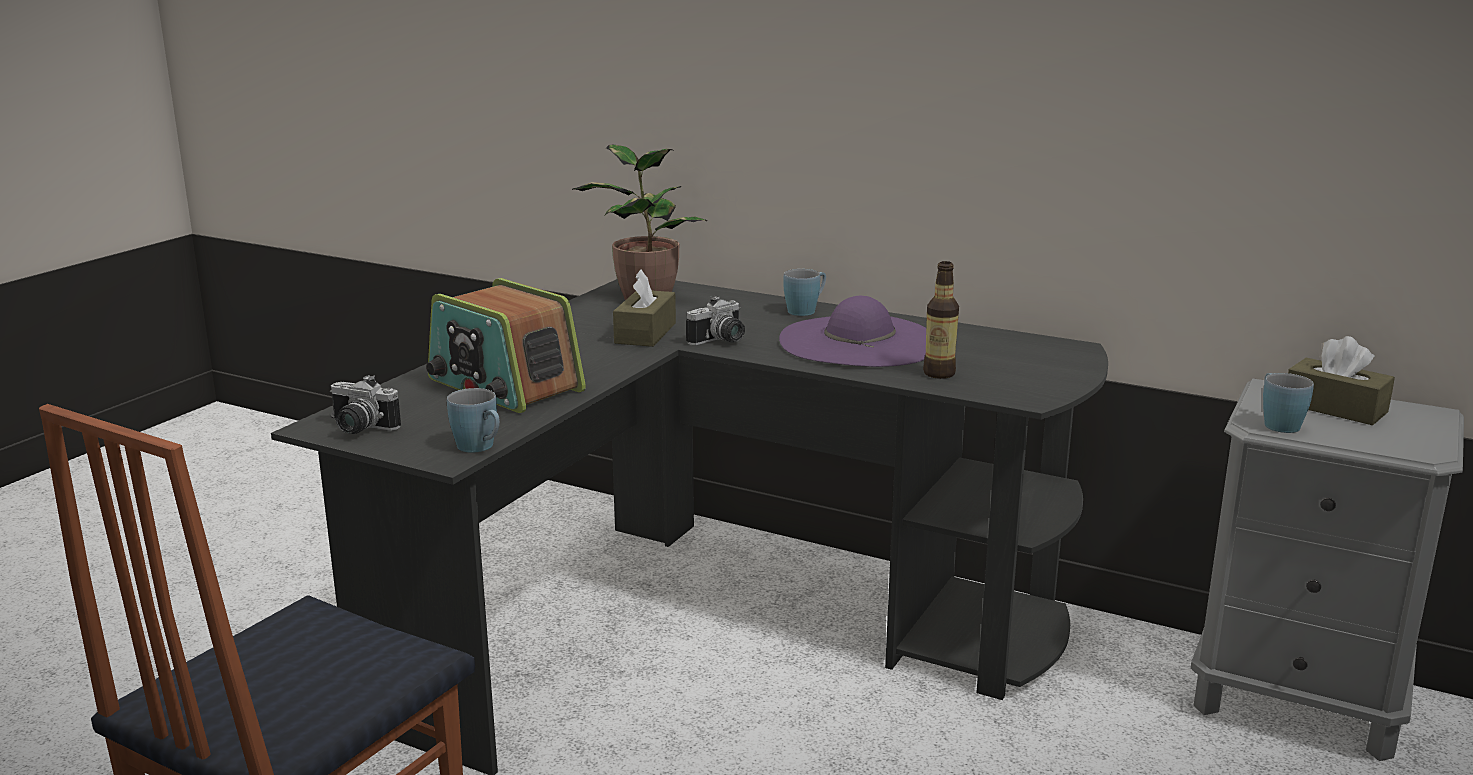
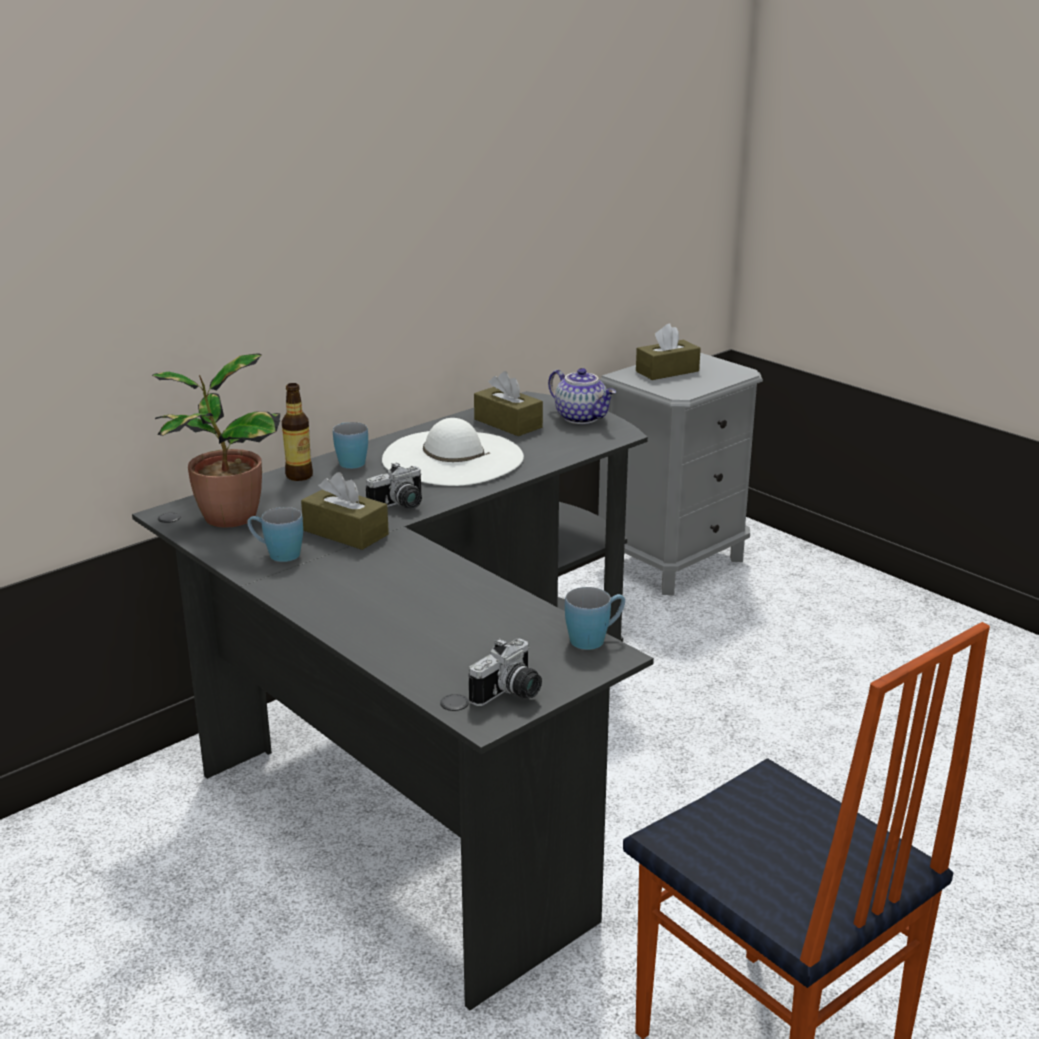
camera: 70 degrees left, 5 degrees up
(504, 386) = (439, 613): radio -> none
(721, 341) = (400, 506): camera -> camera turned 75 degrees clockwise
(859, 341) = (452, 458): purple hat -> white hat
(939, 373) = (549, 448): bottle -> bottle (299, 476)
(985, 348) = (508, 423): none -> brown tissue box
(1053, 376) = (582, 417): none -> teapot
(1277, 423) = (681, 389): blue mug -> blue mug (277, 554)

